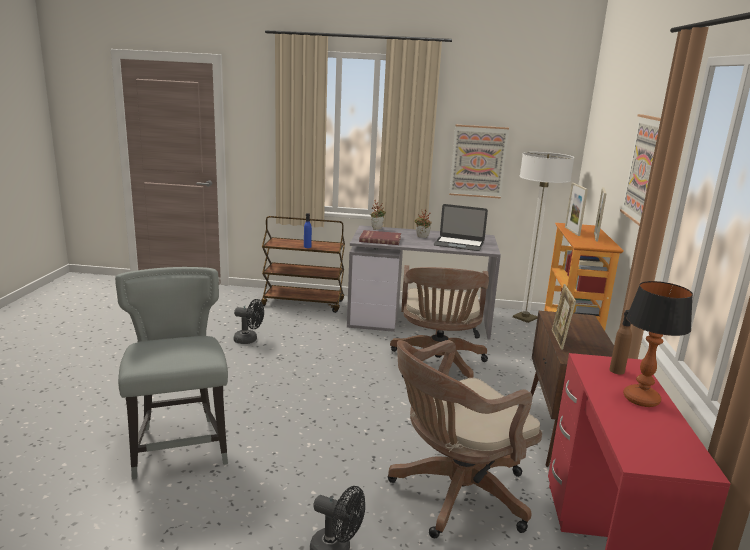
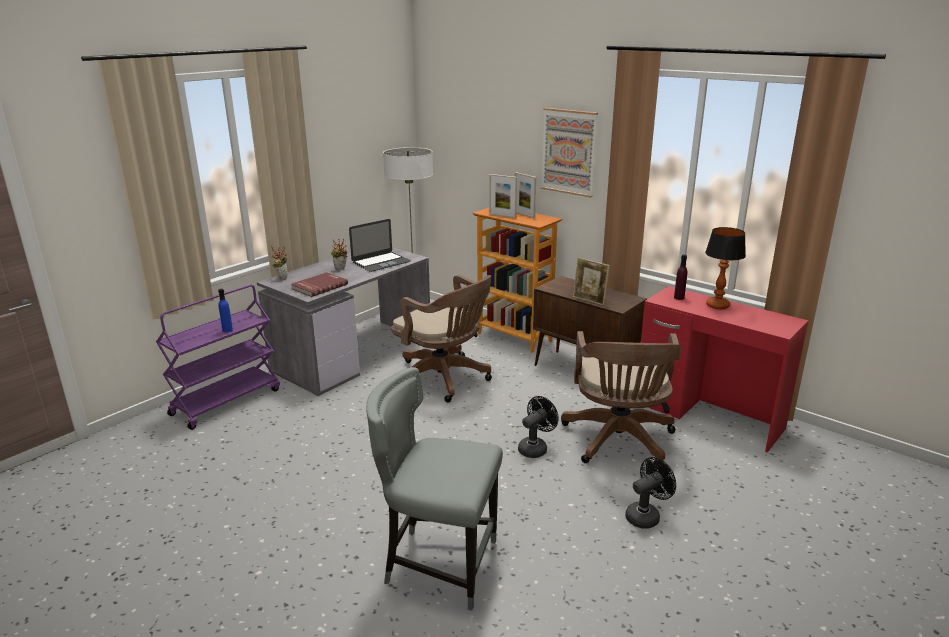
camera: 55 degrees left, 5 degrees up
(249, 340) = (267, 462): black fan -> black fan (535, 448)
(303, 303) = (226, 401): brown cart -> purple cart
(478, 161) = (342, 173): picture -> none
(617, 371) = (679, 298): brown bottle -> purple bottle

